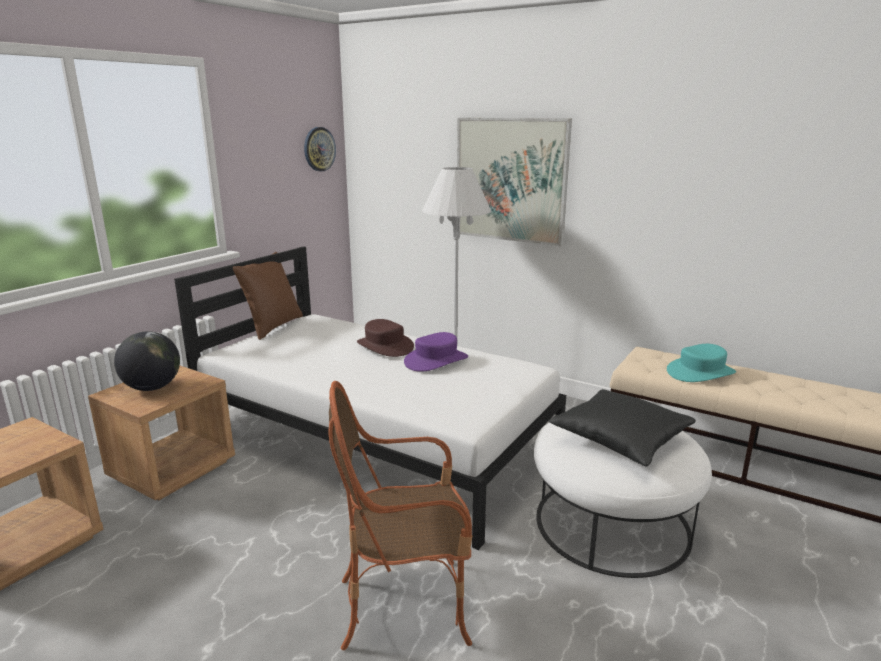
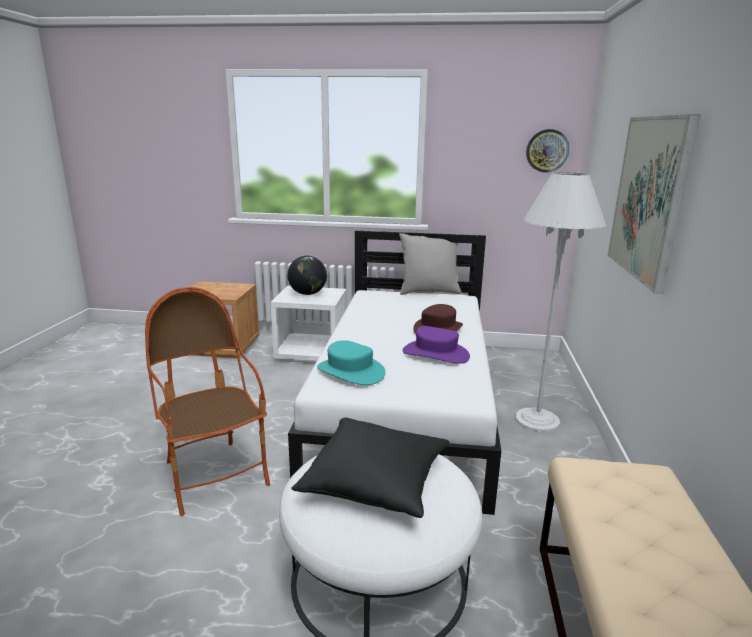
camera: 65 degrees right, 0 degrees up
(172, 469) = (312, 353): brown nightstand -> white nightstand
(272, 326) = (429, 292): brown pillow -> grey pillow
(701, 372) = (642, 532): turquoise hat -> turquoise hat (350, 371)

